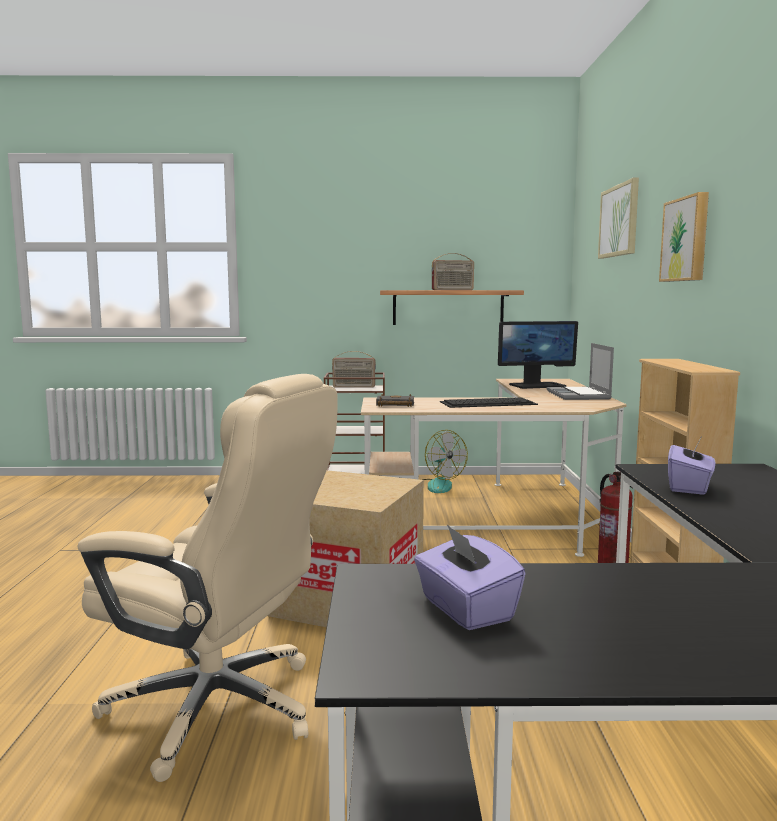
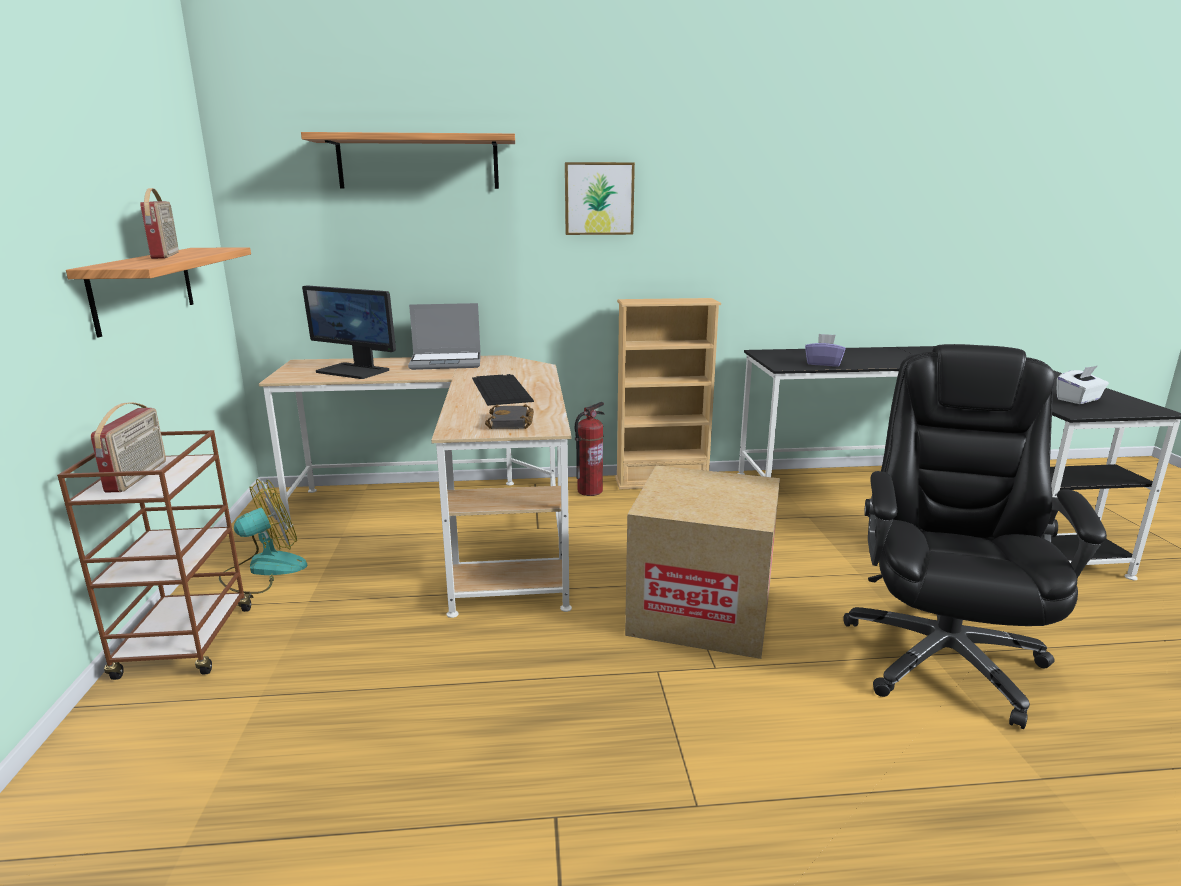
camera: 95 degrees left, 10 degrees up
(219, 708) = (942, 656): beige office chair -> black office chair
(465, 609) = (1078, 400): purple tissue box -> white tissue box
(537, 385) = (354, 371): monitor -> monitor turned 135 degrees clockwise
(619, 221) = (418, 162): picture -> shelf

